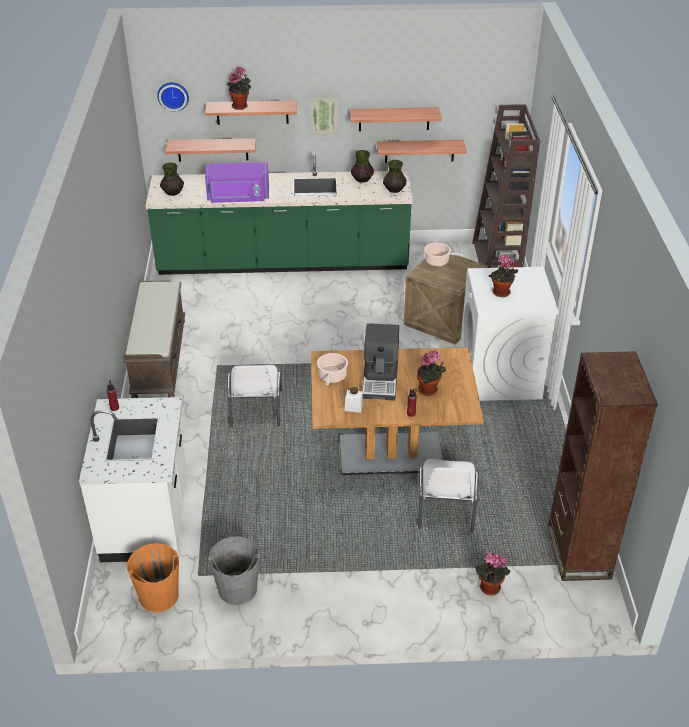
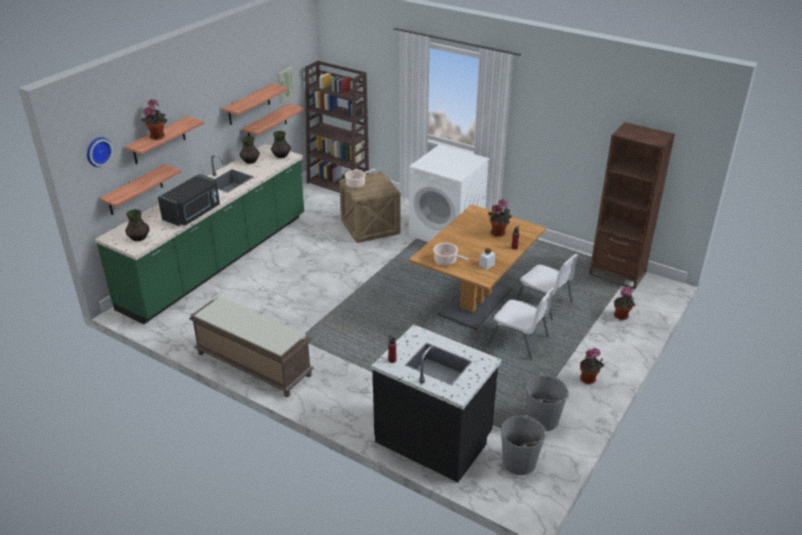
camera: 55 degrees left, 5 degrees down
(147, 519) = (434, 439): white counter -> black counter
(159, 596) = (519, 462): orange bucket -> grey bucket
(238, 197) = (193, 213): purple microwave -> black microwave
(255, 409) = (369, 340): white chair -> white chair (519, 340)
(324, 115) = (207, 121): picture -> picture (285, 84)
(381, 380) = (470, 245): coffee machine -> none
(501, 293) = (449, 166): potted plant -> potted plant (589, 380)

